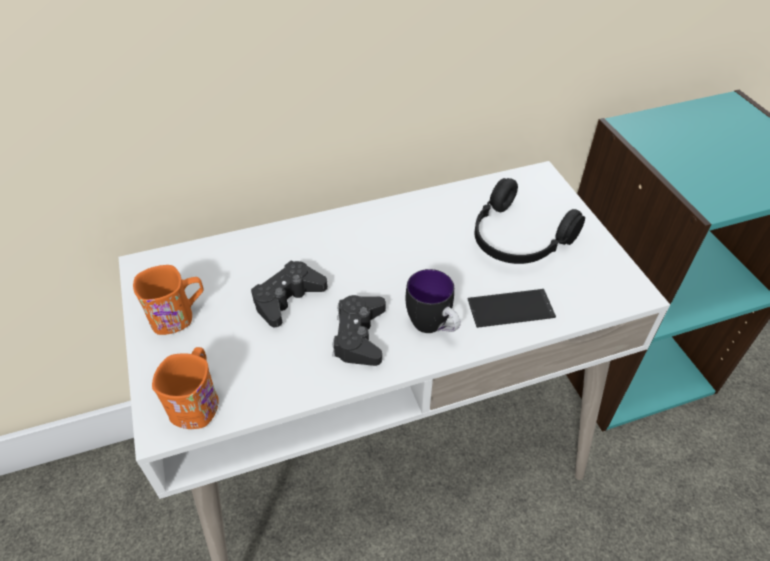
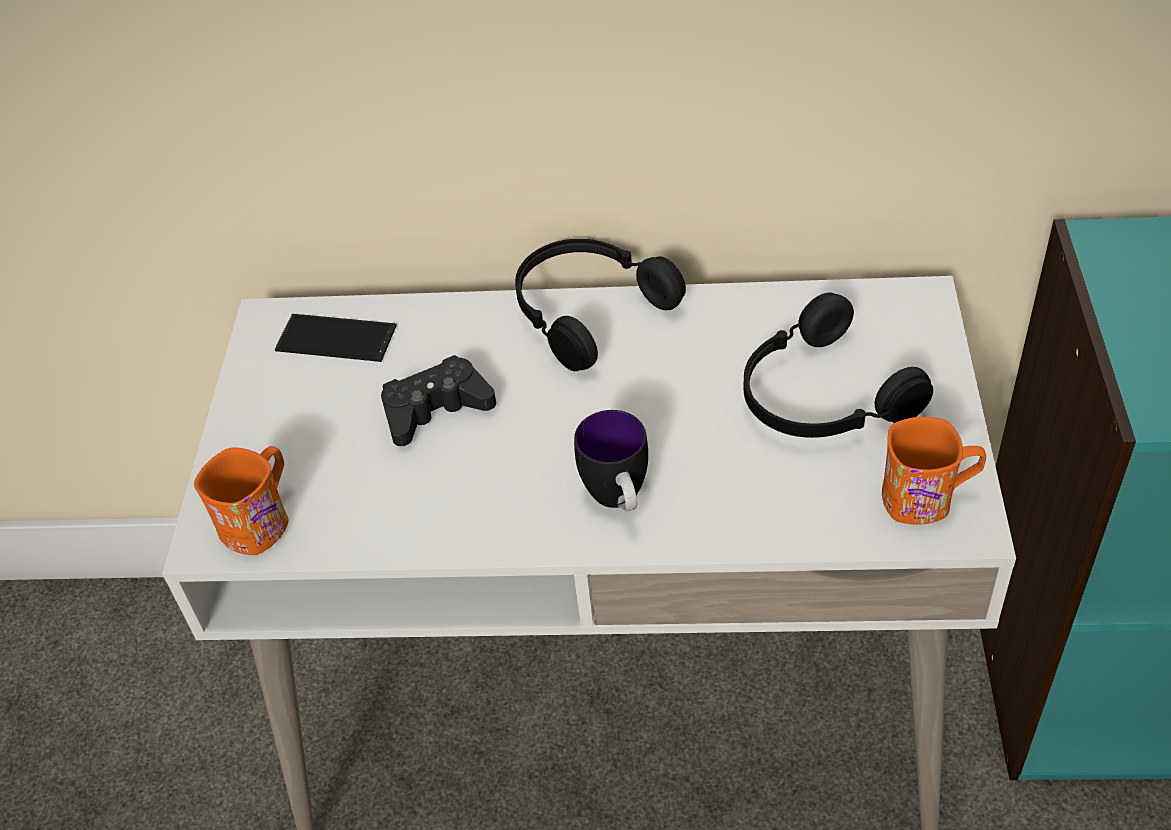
camera: 25 degrees right, 0 degrees up
(179, 315) = (285, 400): orange mug -> orange mug (928, 498)
(355, 219) = (587, 311): none -> black headphones
(359, 335) = (509, 486): black game controller -> none
(510, 308) = (750, 501): phone -> phone (336, 338)

